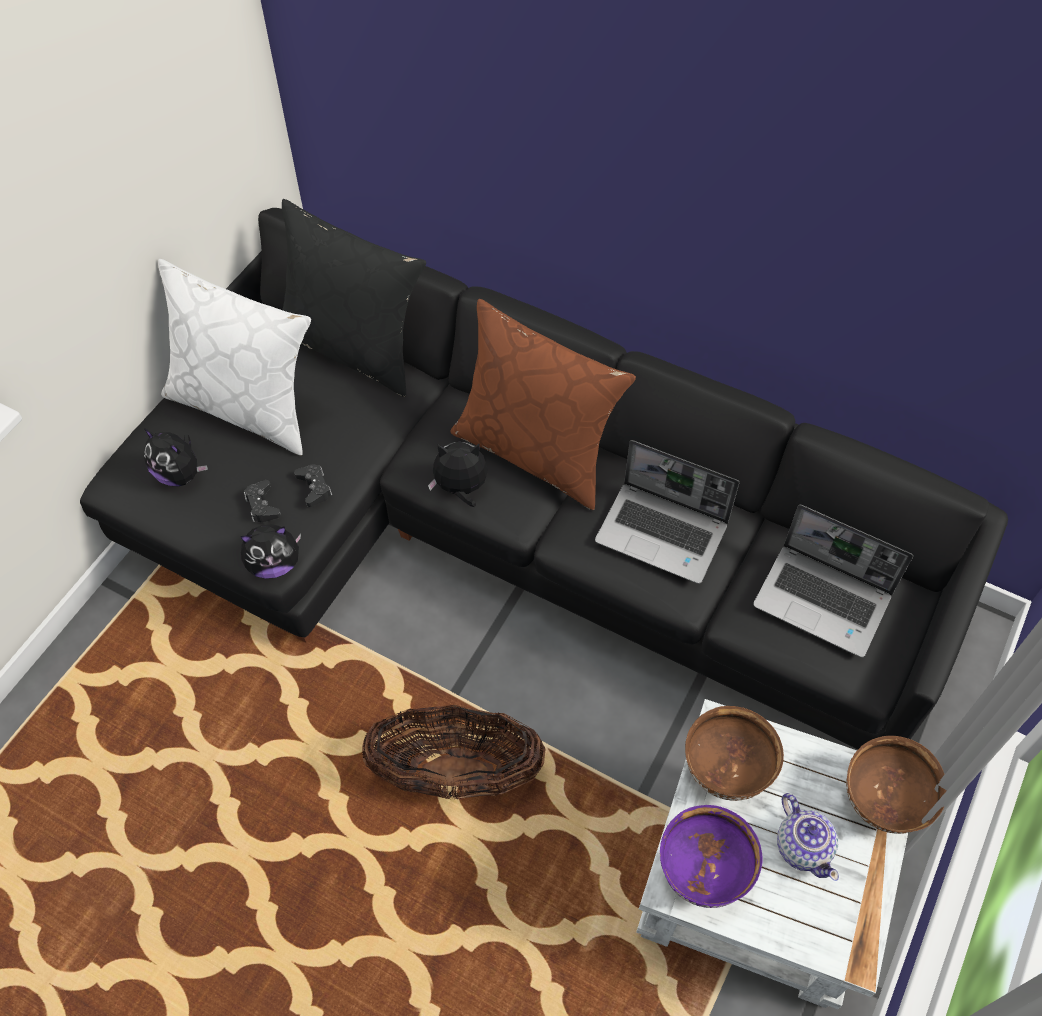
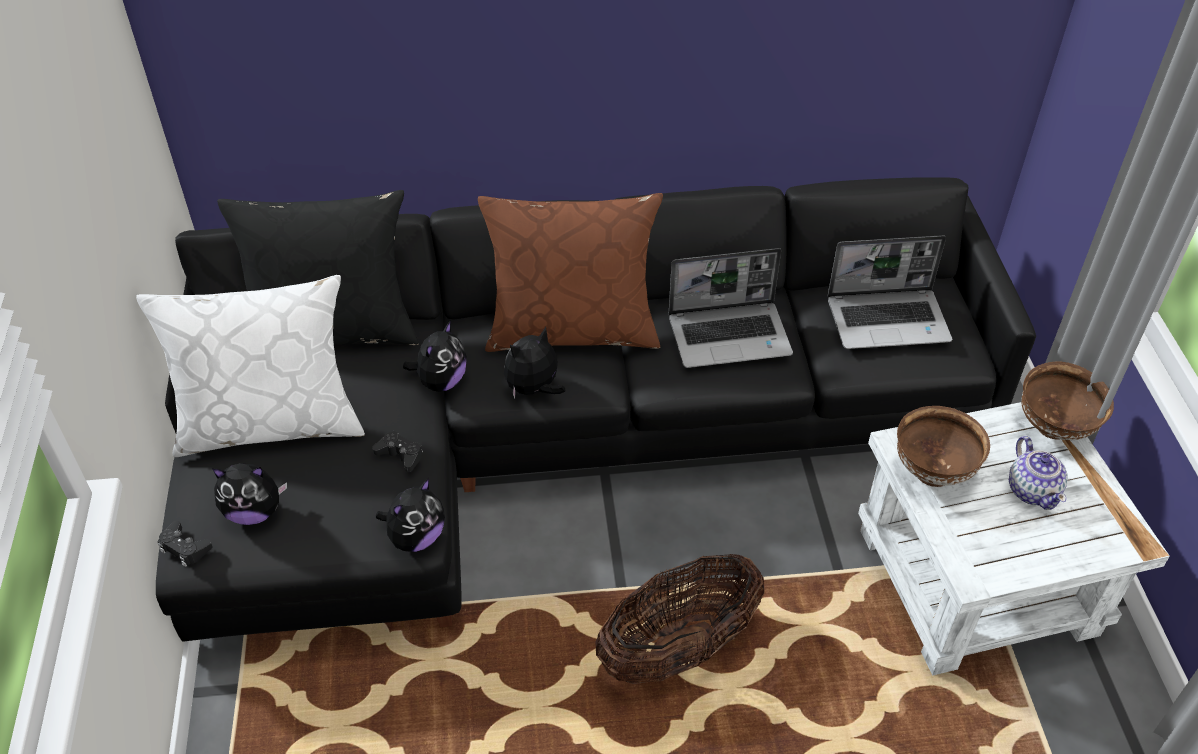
camera: 35 degrees left, 10 degrees down
(262, 505) = (363, 494): black game controller -> black game controller (184, 547)
(398, 440) = (441, 381): none -> plush toy
(702, 870) = (983, 551): purple bowl -> none
(803, 846) = (1032, 490): teapot -> teapot turned 45 degrees clockwise

